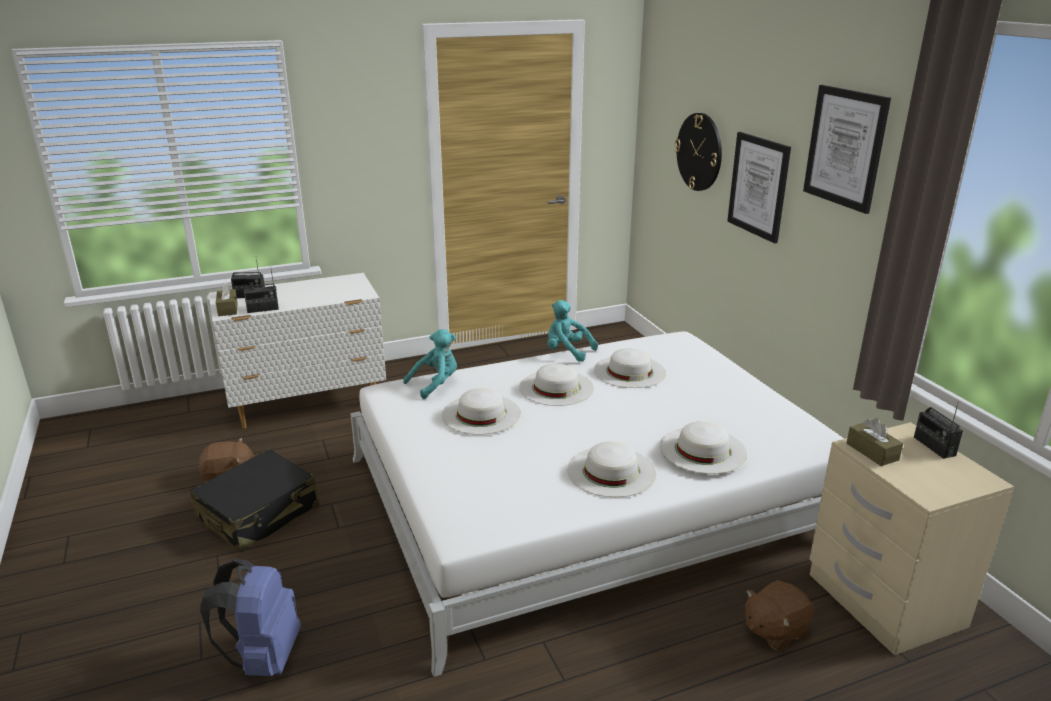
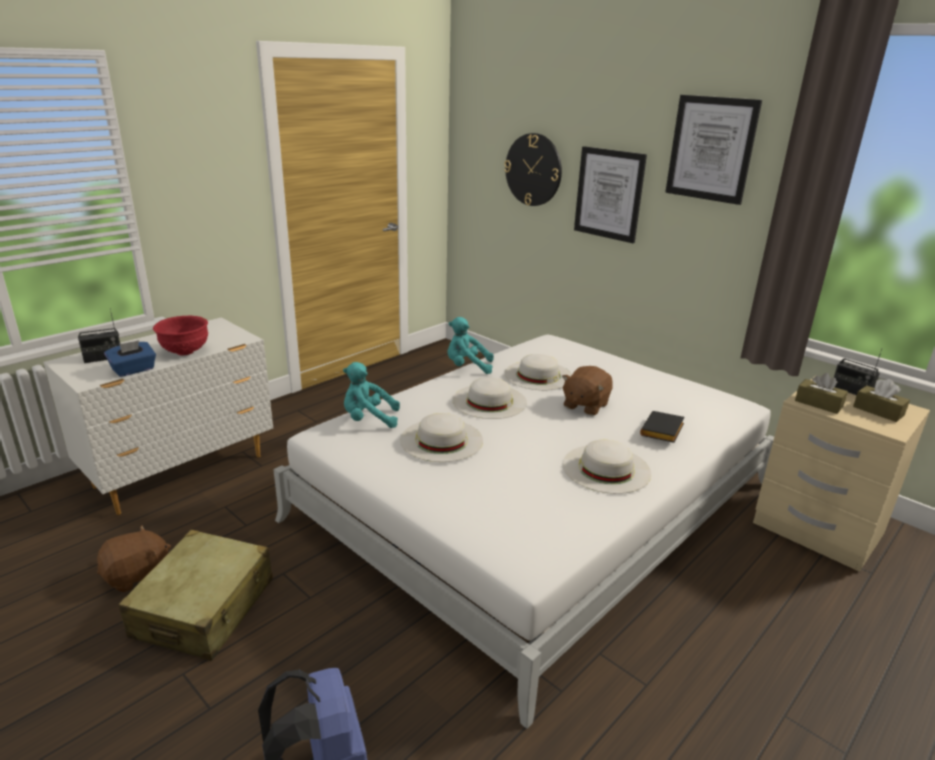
camera: 25 degrees left, 0 degrees up
(228, 309) = (87, 376): brown tissue box -> brown tissue box (878, 411)
(259, 514) = (204, 608): black suitcase -> beige suitcase
(263, 309) = (134, 370): radio -> blue tissue box
(310, 299) = (184, 352): none -> red bowl
(435, 384) = (368, 419): turquoise plush toy -> turquoise plush toy turned 120 degrees counterclockwise
(702, 449) = (663, 432): white hat -> black book
(774, 630) = (767, 578): brown plush toy -> brown plush toy (585, 405)

